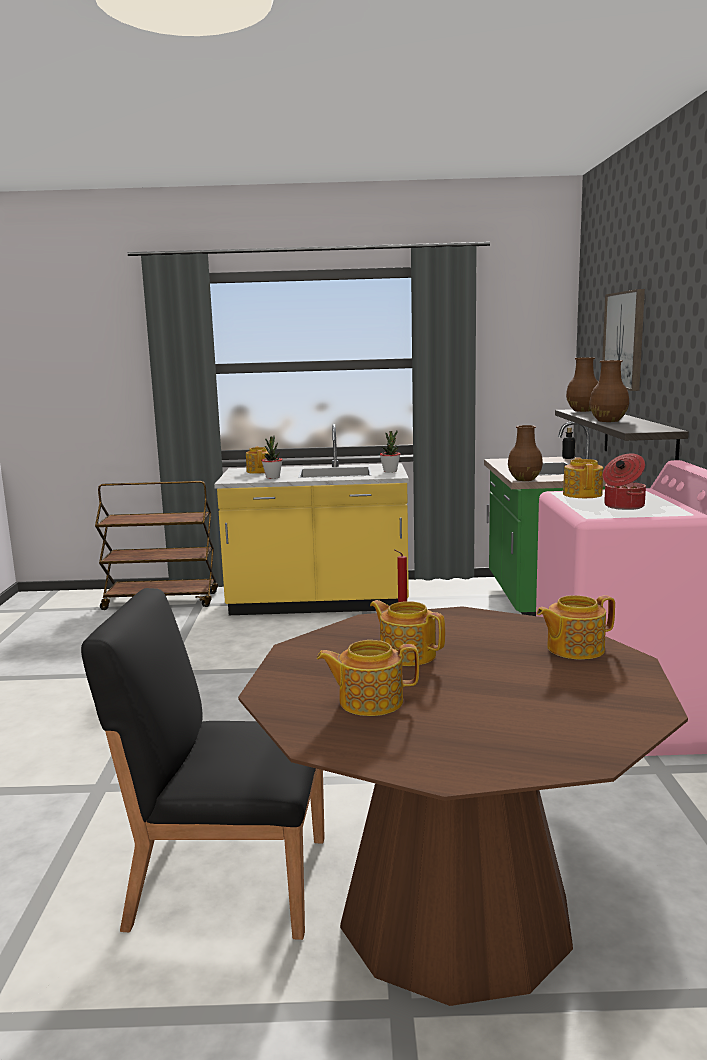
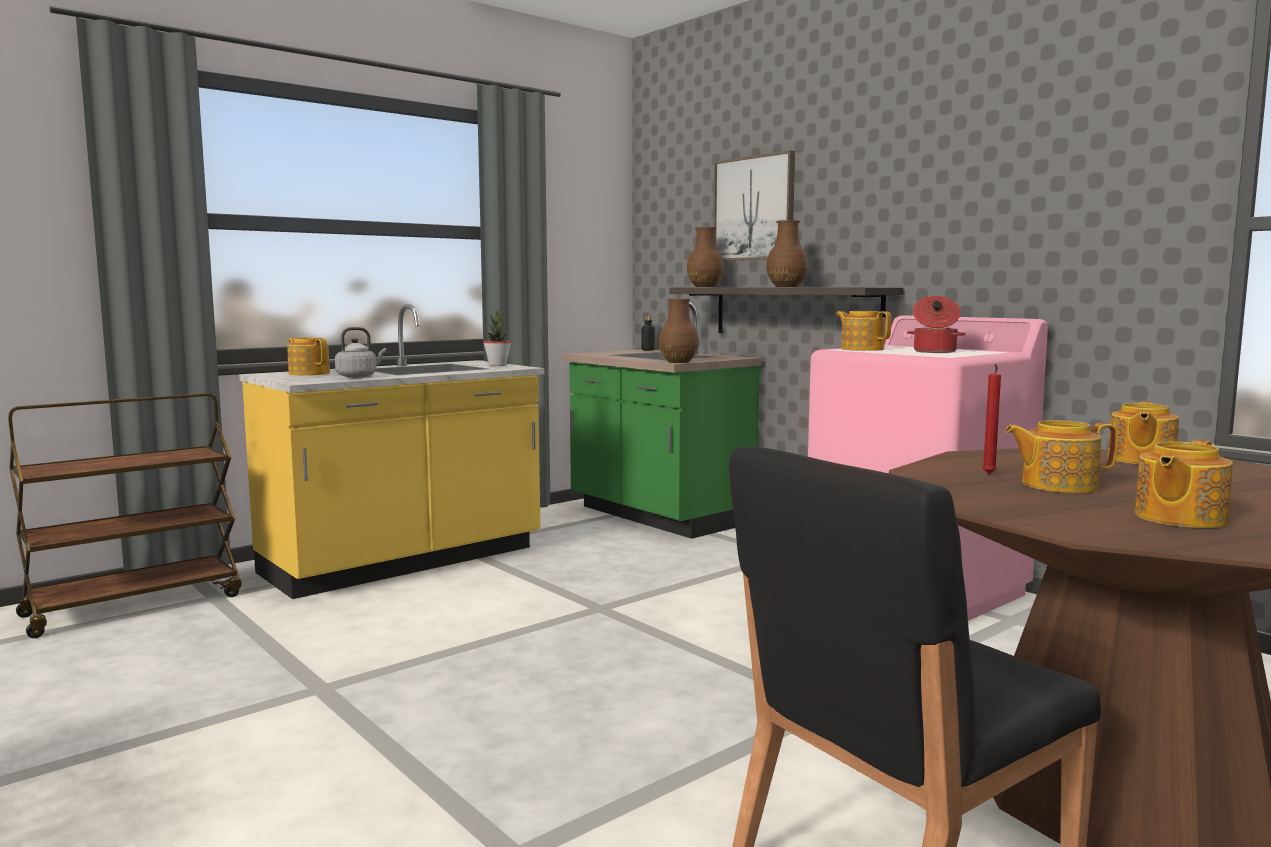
camera: 40 degrees left, 5 degrees down
(272, 477) = (359, 376): potted plant -> grey kettle

